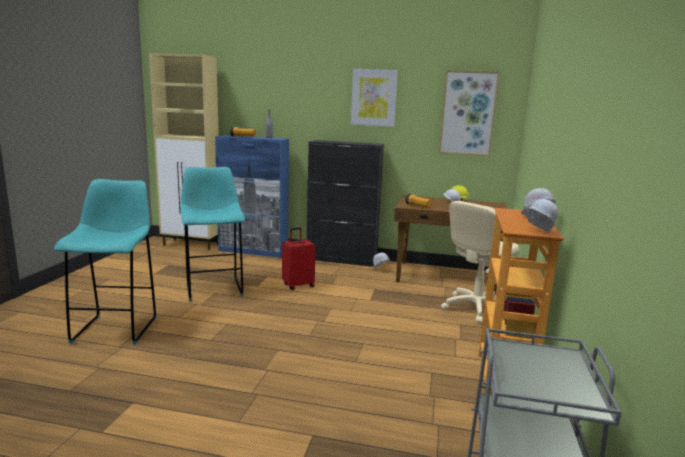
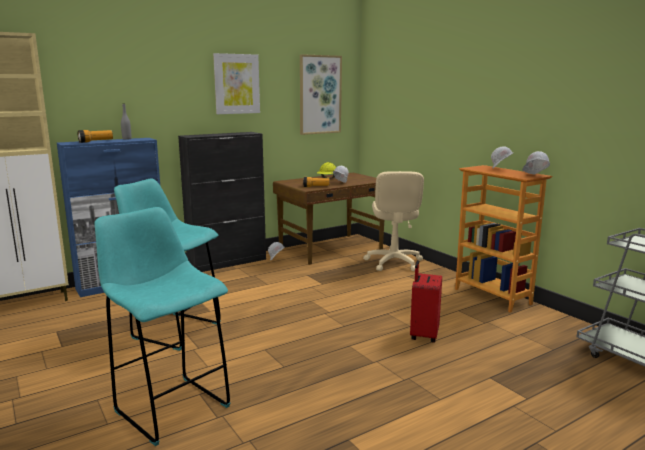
camera: 45 degrees left, 0 degrees up
(298, 285) = (244, 296): red suitcase -> red suitcase (423, 335)

